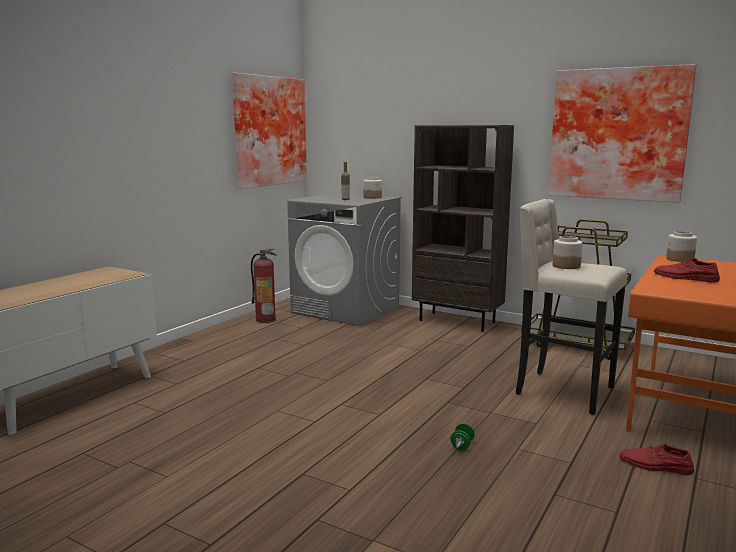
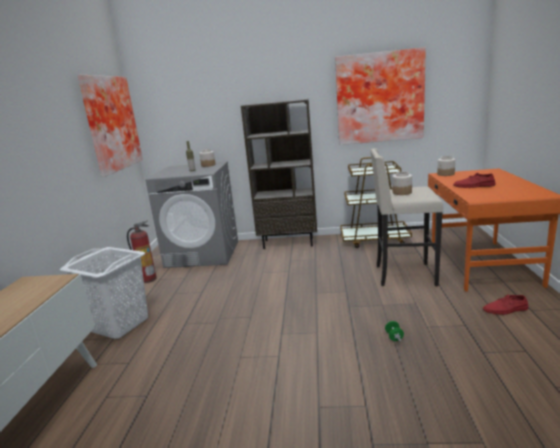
camera: 25 degrees left, 5 degrees up
(200, 351) = (119, 324): none -> white laundry basket

